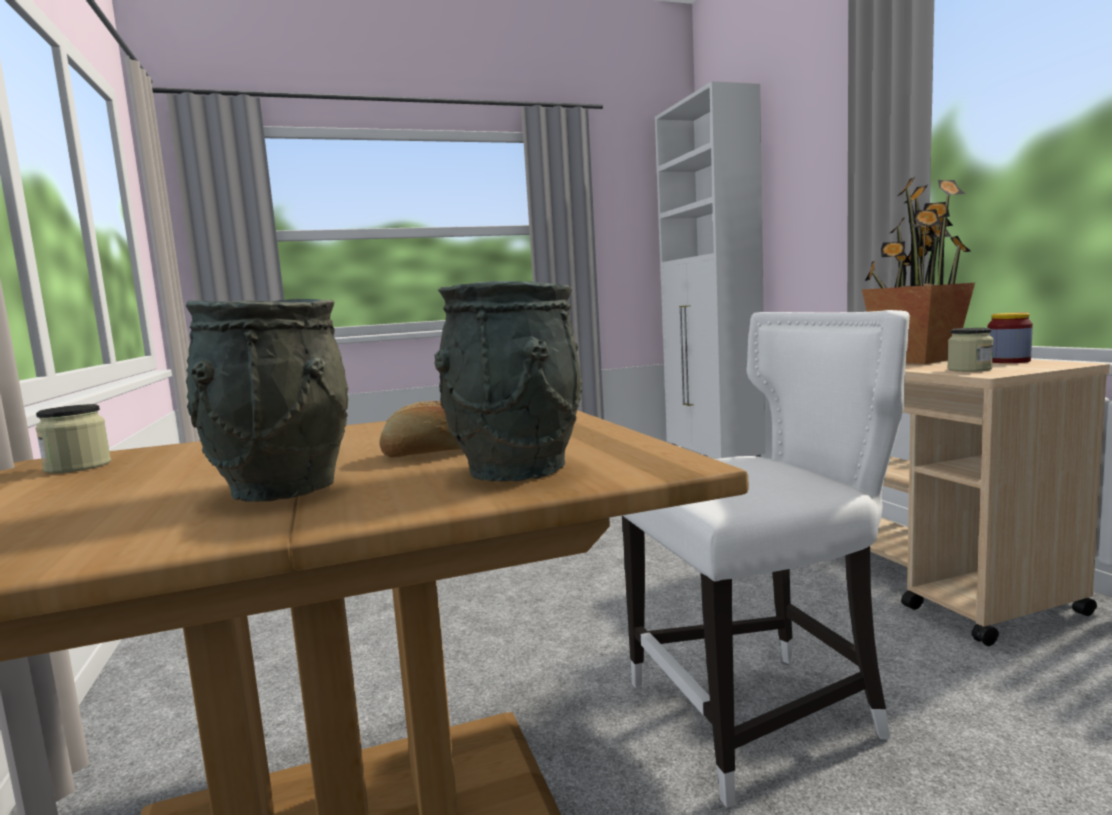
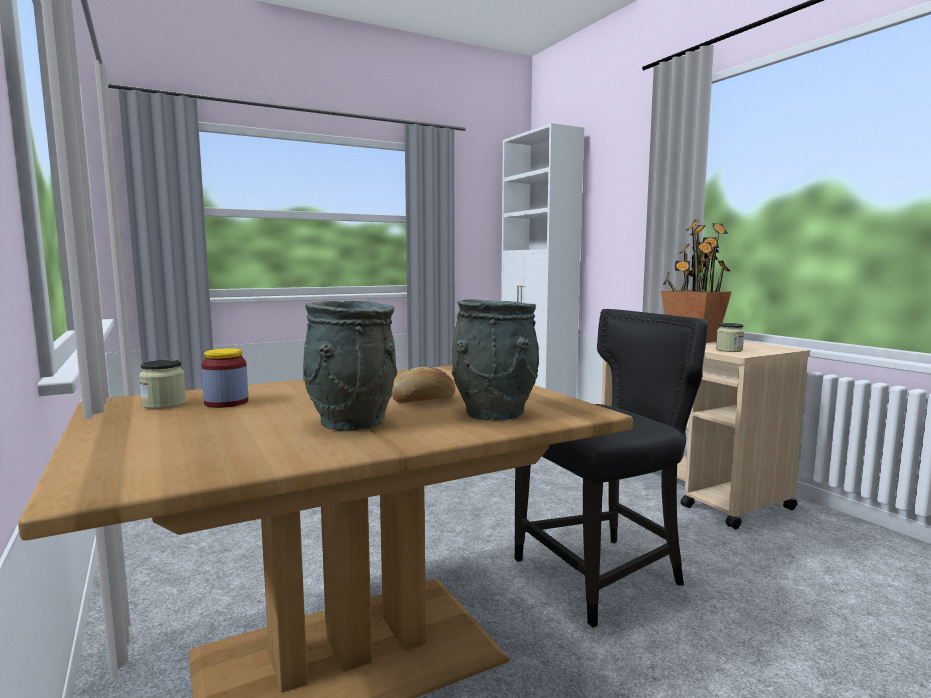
camera: 10 degrees left, 0 degrees up
(760, 715) = (602, 574): white chair -> black chair
(1008, 361) = (750, 344): jar -> jar (226, 402)

